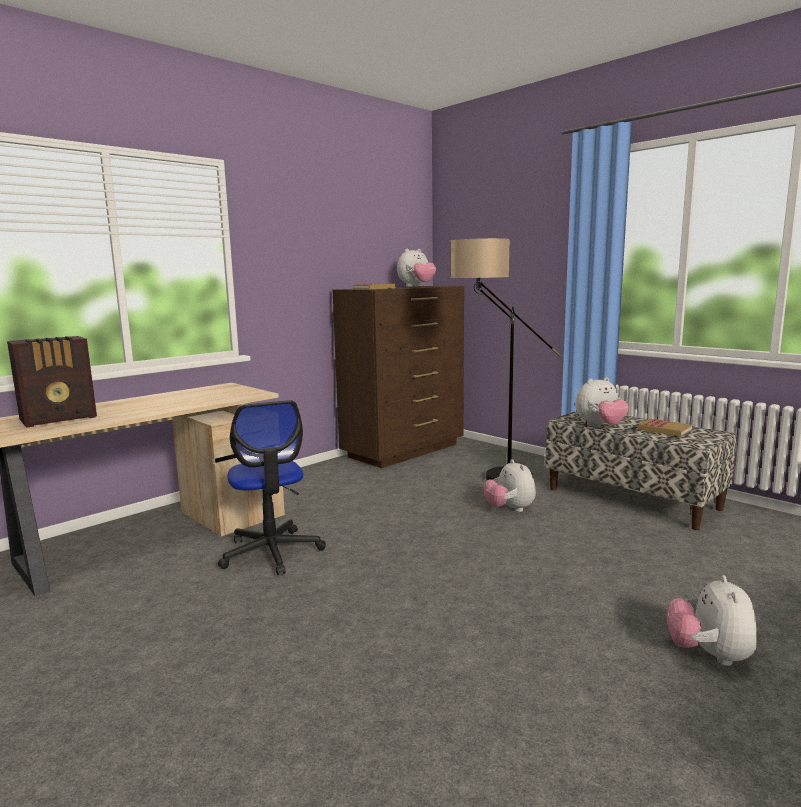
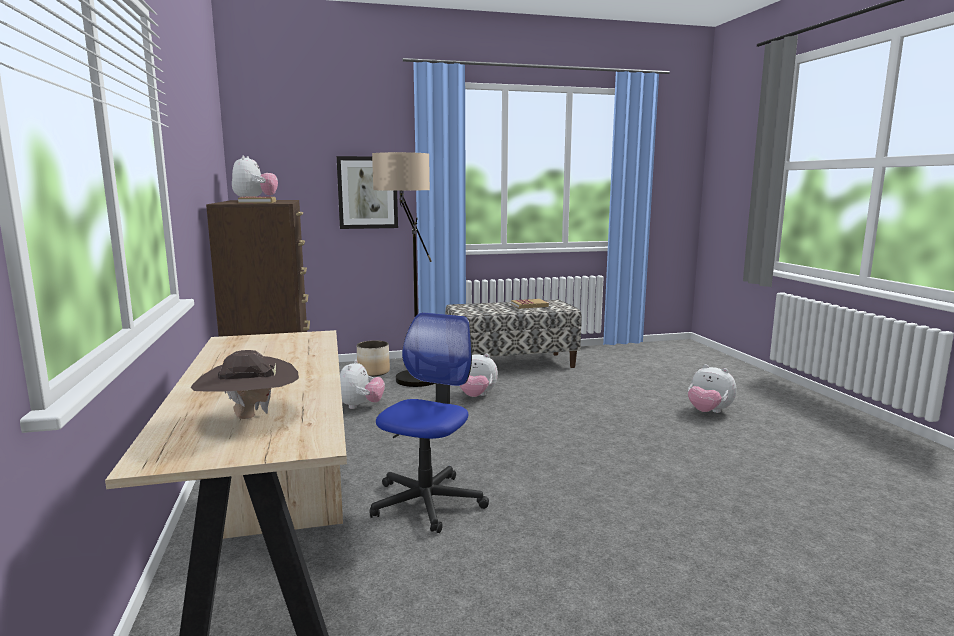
camera: 60 degrees left, 0 degrees up
(60, 418) = (249, 417): radio -> brown hat
(271, 552) = (427, 502): office chair -> office chair turned 75 degrees counterclockwise
(497, 460) = (373, 372): none -> planter
(531, 279) = (367, 192): none -> picture
(600, 426) = (496, 311): plush toy -> plush toy (360, 406)

